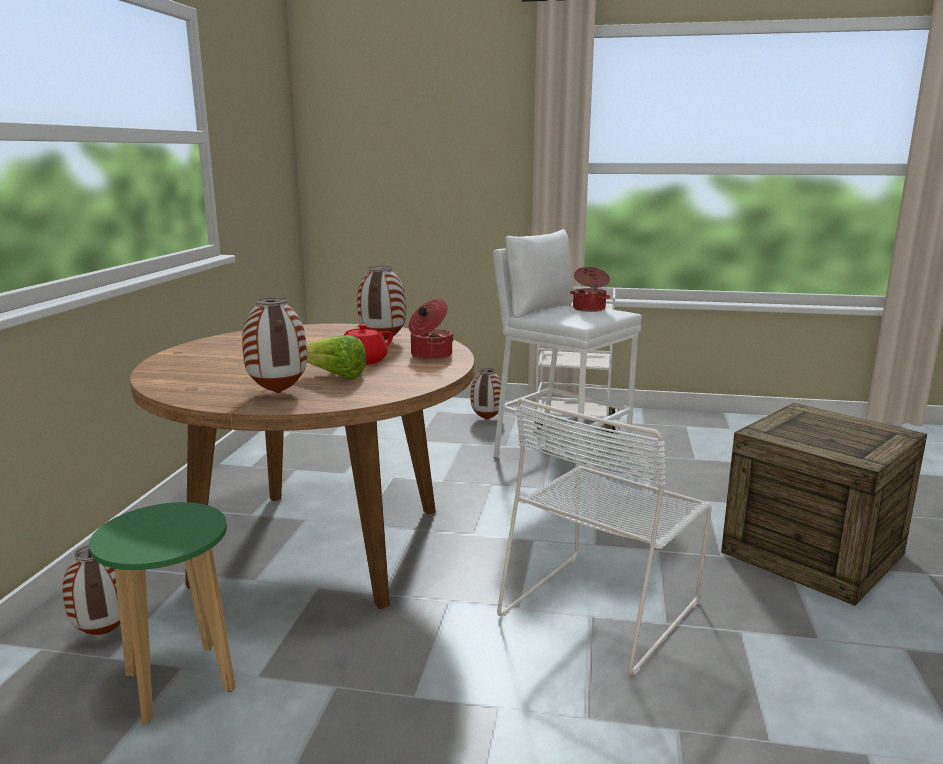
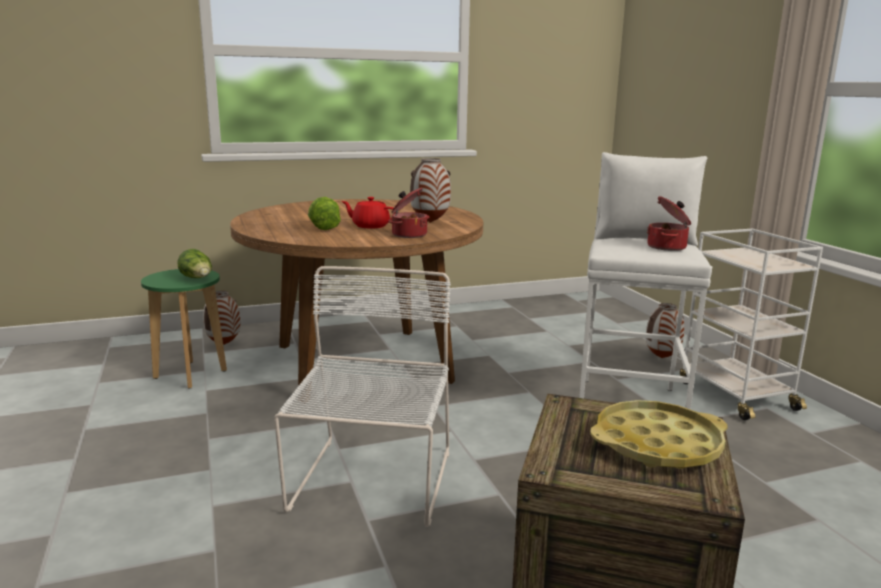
camera: 60 degrees right, 0 degrees up
(191, 518) = (198, 279): none -> lettuce
(277, 393) = (277, 224): vase -> none
(603, 605) = (371, 483): white chair -> white chair turned 90 degrees clockwise
(831, 426) = (657, 444): none -> yellow tray

